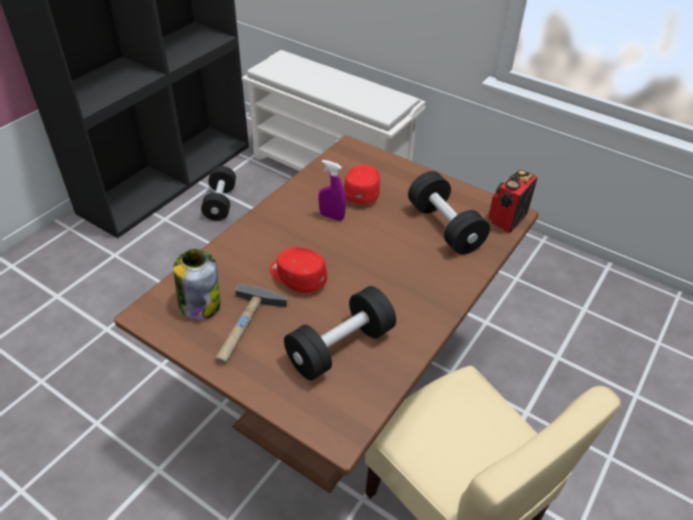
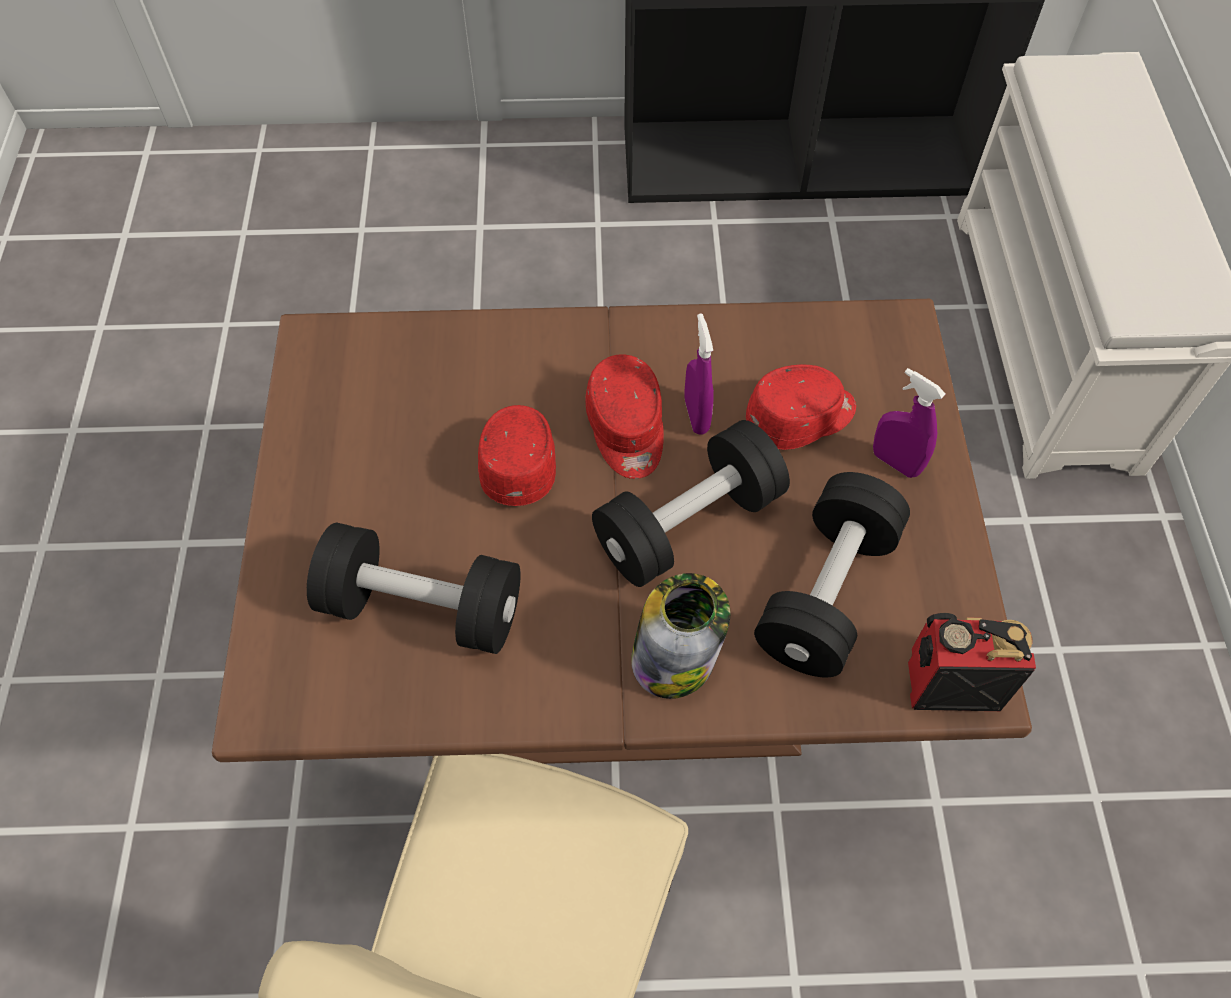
camera: 55 degrees right, 15 degrees up
(200, 304) = (374, 384): jar -> jar (675, 657)
(220, 203) = (813, 257): black dumbbell -> black dumbbell (688, 524)
(245, 328) = (370, 466): hammer -> none
(317, 238) = (626, 429): none -> red cap
(406, 181) = (895, 462): none -> purple spray bottle

